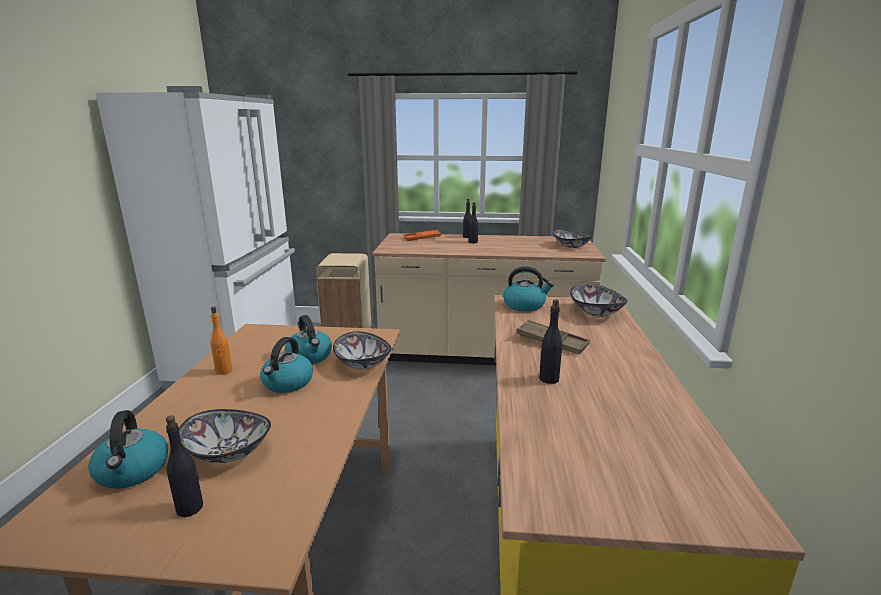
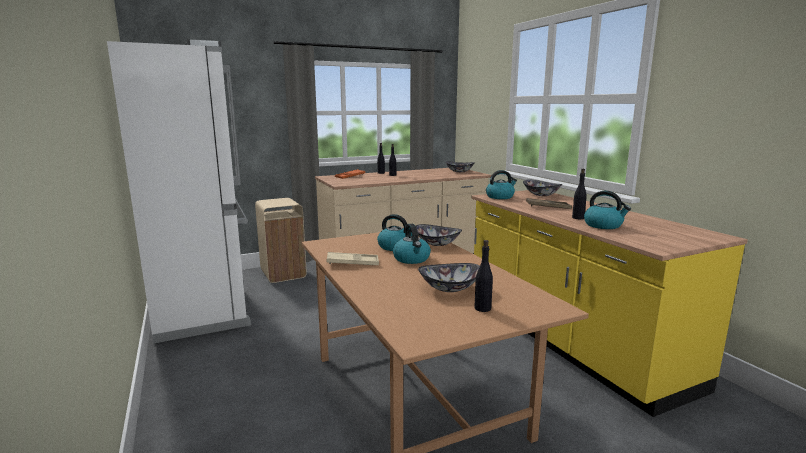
camera: 30 degrees left, 5 degrees down
(133, 471) = (412, 307): kettle -> kettle (603, 225)
(224, 371) = (352, 263): orange bottle -> beige tray

